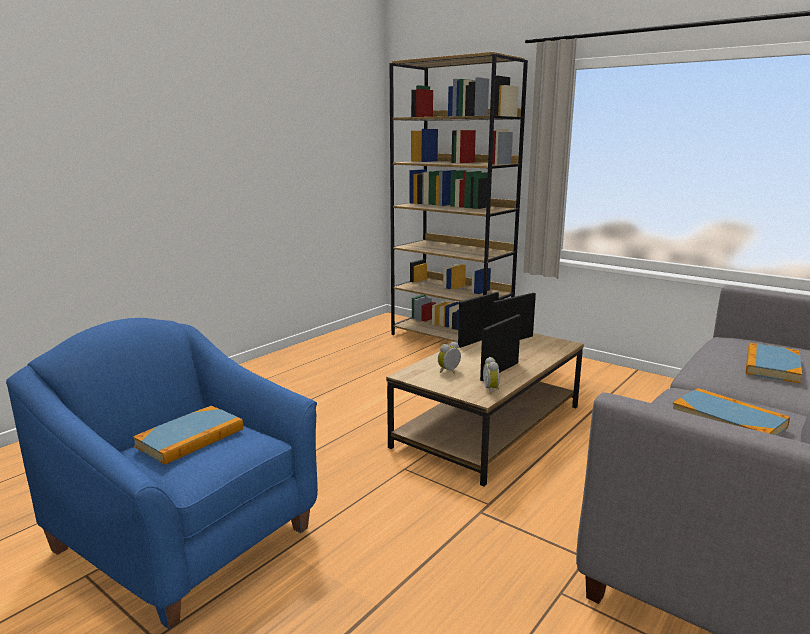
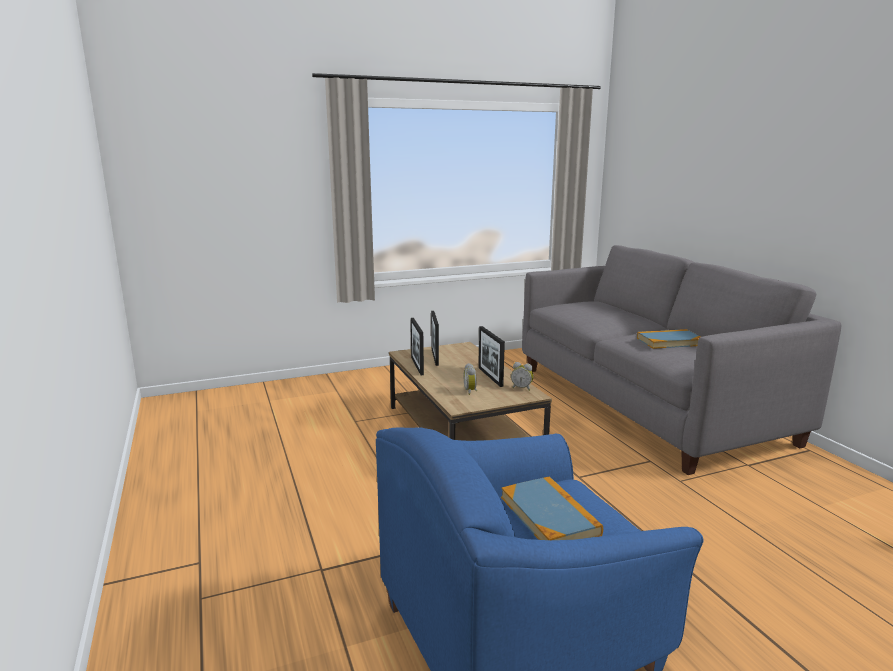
camera: 60 degrees left, 0 degrees up
(451, 338) = (273, 392): brown bookcase -> none
(771, 366) = (606, 313): book -> none

